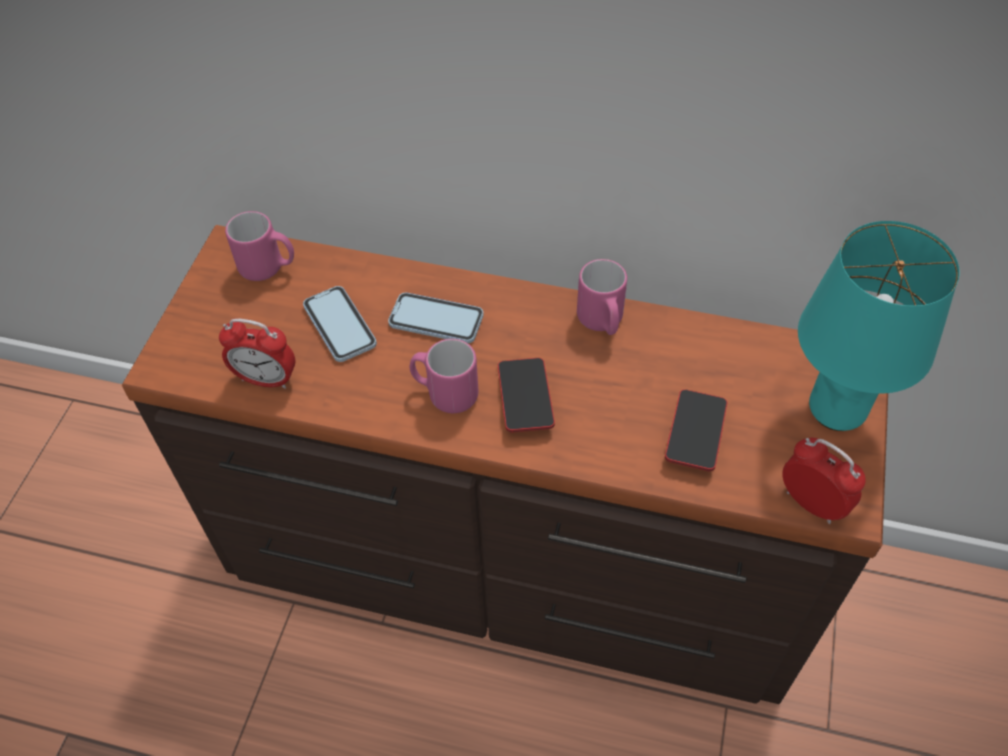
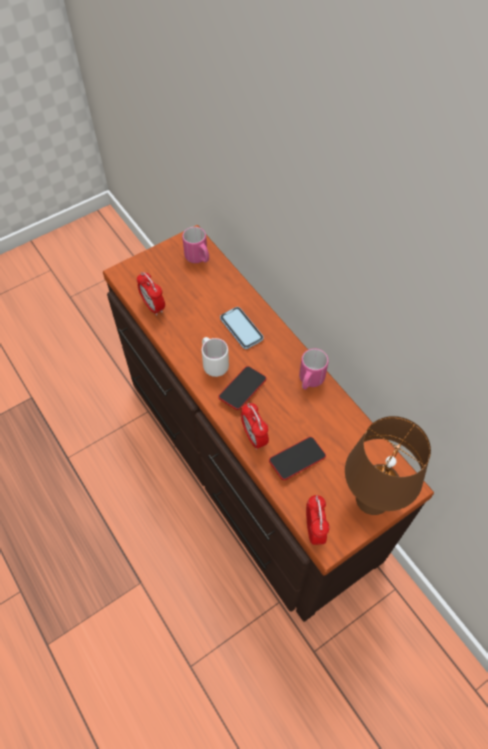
camera: 40 degrees right, 5 degrees up
(340, 325) = (201, 303): phone -> none
(445, 393) = (213, 363): pink mug -> white mug
(608, 448) = (254, 437): none -> alarm clock
(836, 412) = (371, 500): turquoise table lamp -> brown table lamp

